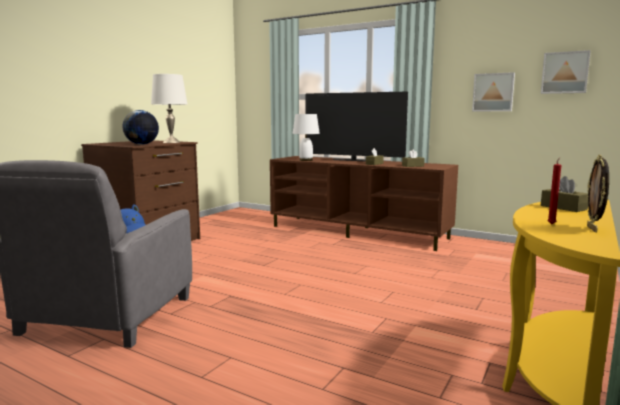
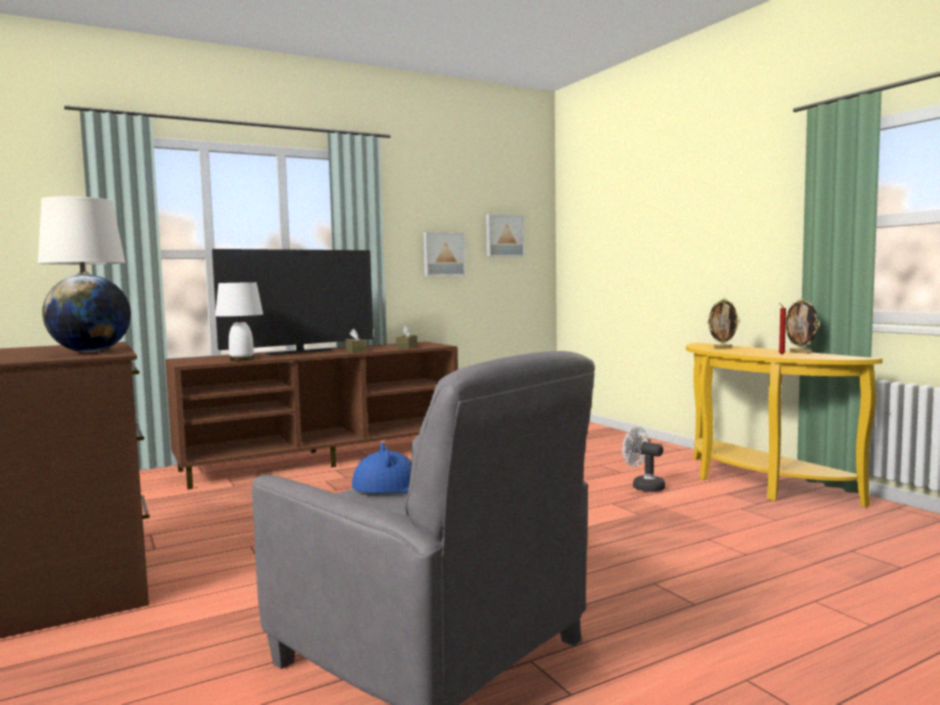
camera: 60 degrees left, 5 degrees down
(448, 323) = (643, 487): none -> white fan
(563, 207) = (722, 348): brown tissue box -> picture frame

